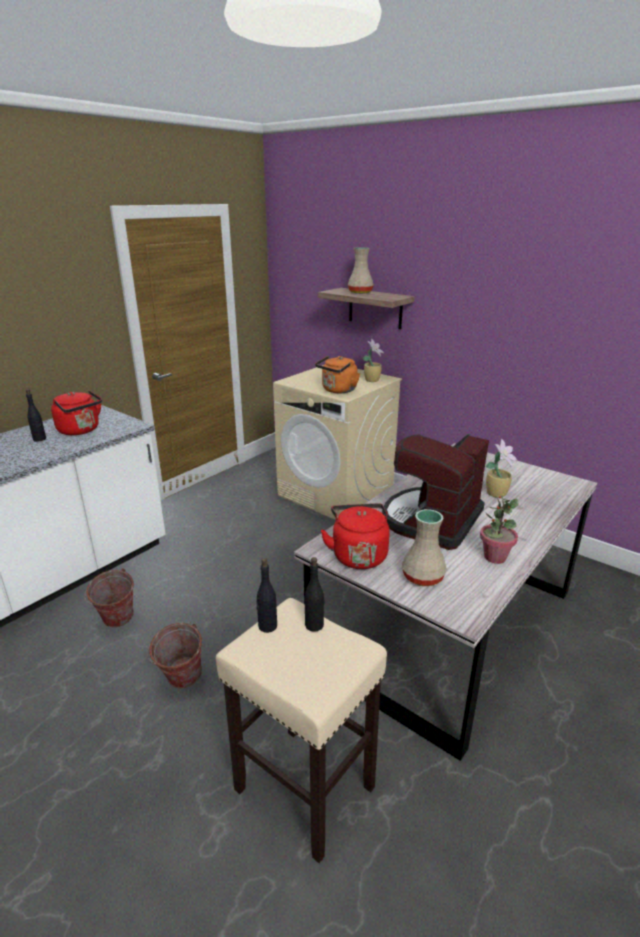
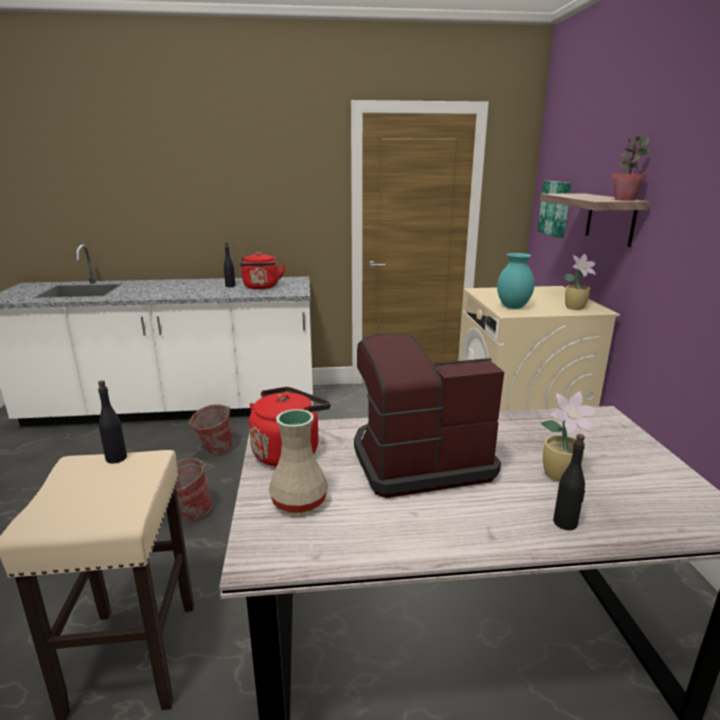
camera: 45 degrees right, 5 degrees down
(305, 298) = (556, 208): none -> picture
(314, 625) = (139, 477): black bottle -> black bottle (565, 523)
(338, 390) = (512, 307): orange kettle -> turquoise vase
(359, 292) = (588, 196): beige vase -> none
(494, 557) = (411, 531): potted plant -> potted plant (624, 199)

